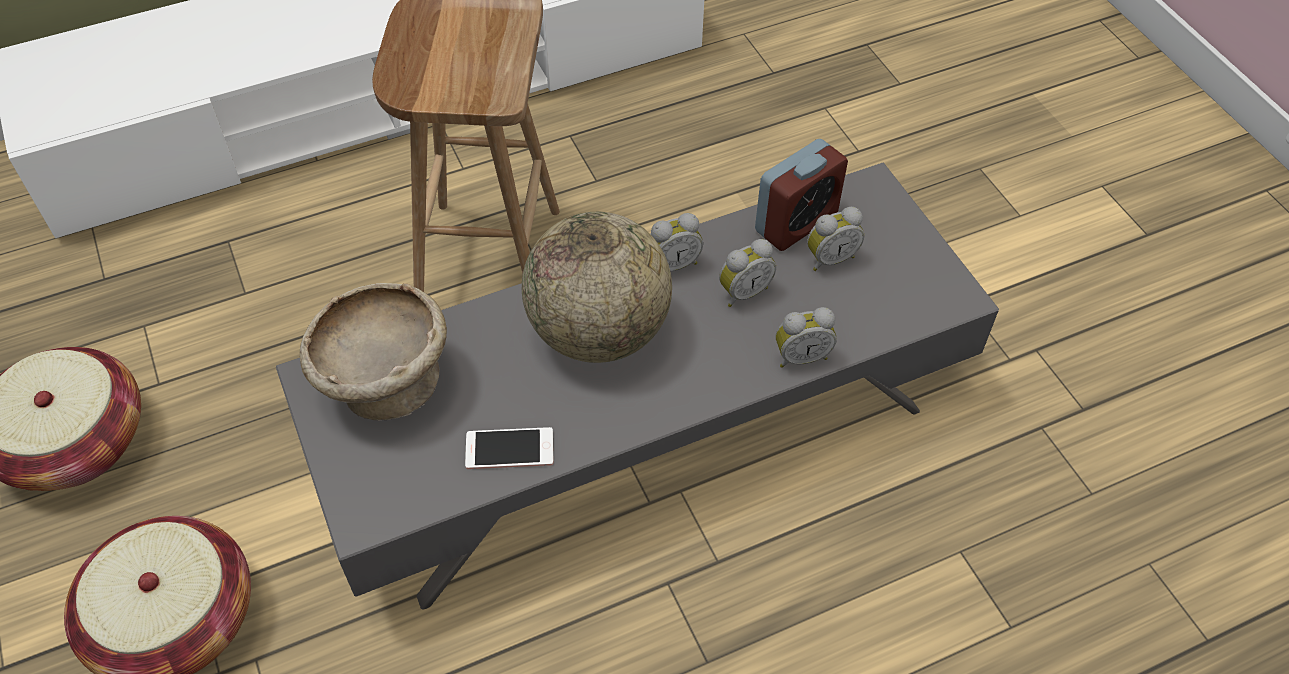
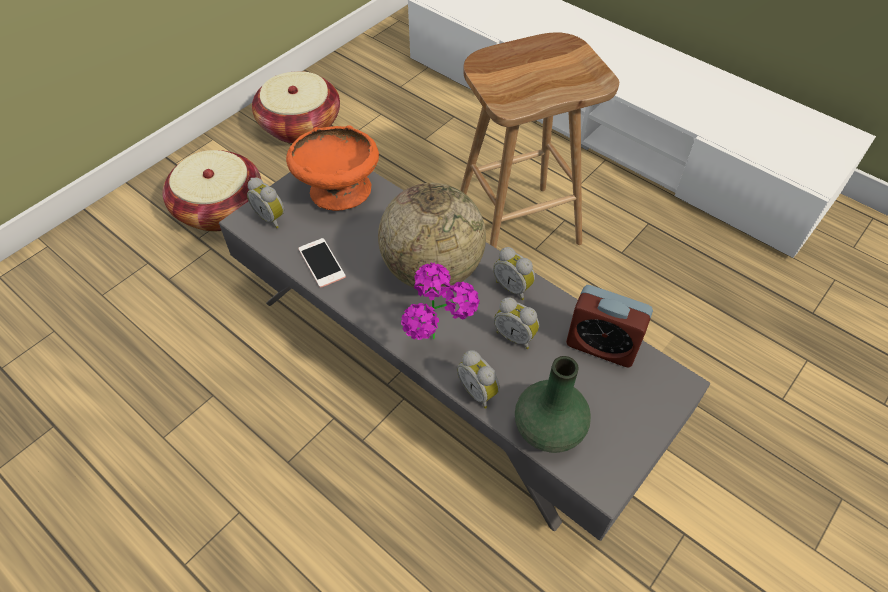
camera: 65 degrees right, 0 degrees up
(385, 386) = (338, 191): beige bowl -> orange bowl
(723, 370) = (440, 349): none -> potted plant
(829, 258) = (582, 378): alarm clock -> alarm clock (272, 217)
(877, 314) = (548, 428): none -> green vase

